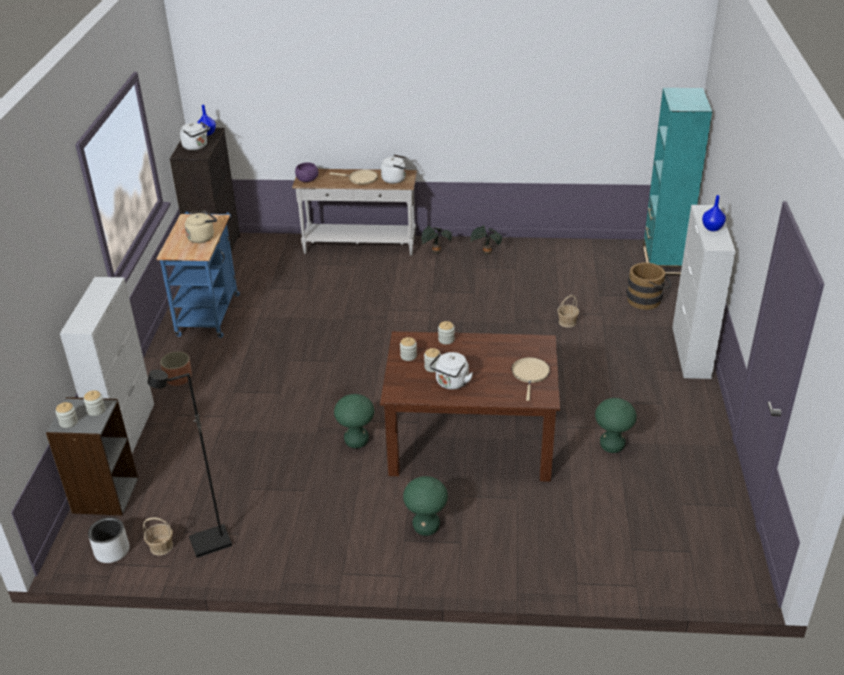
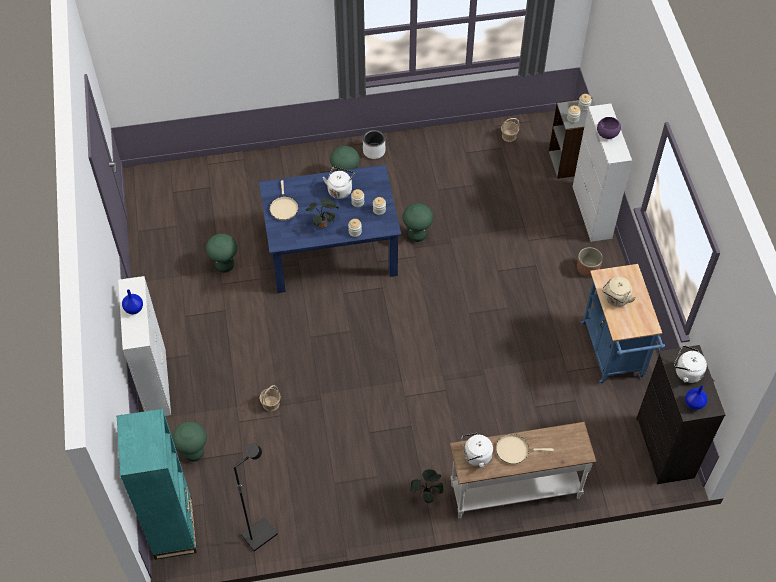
camera: 165 degrees right, 20 degrees up
(112, 551) = (537, 128): white planter -> white planter (374, 151)
(210, 543) = (479, 143): black floor lamp -> black floor lamp (259, 534)
(307, 179) = (574, 437): purple bowl -> purple bowl (607, 133)
(472, 441) = (331, 252): brown dining table -> blue dining table
(486, 253) = (371, 504): potted plant -> potted plant (323, 224)
(647, 300) = (193, 453): brown bucket -> green stool

